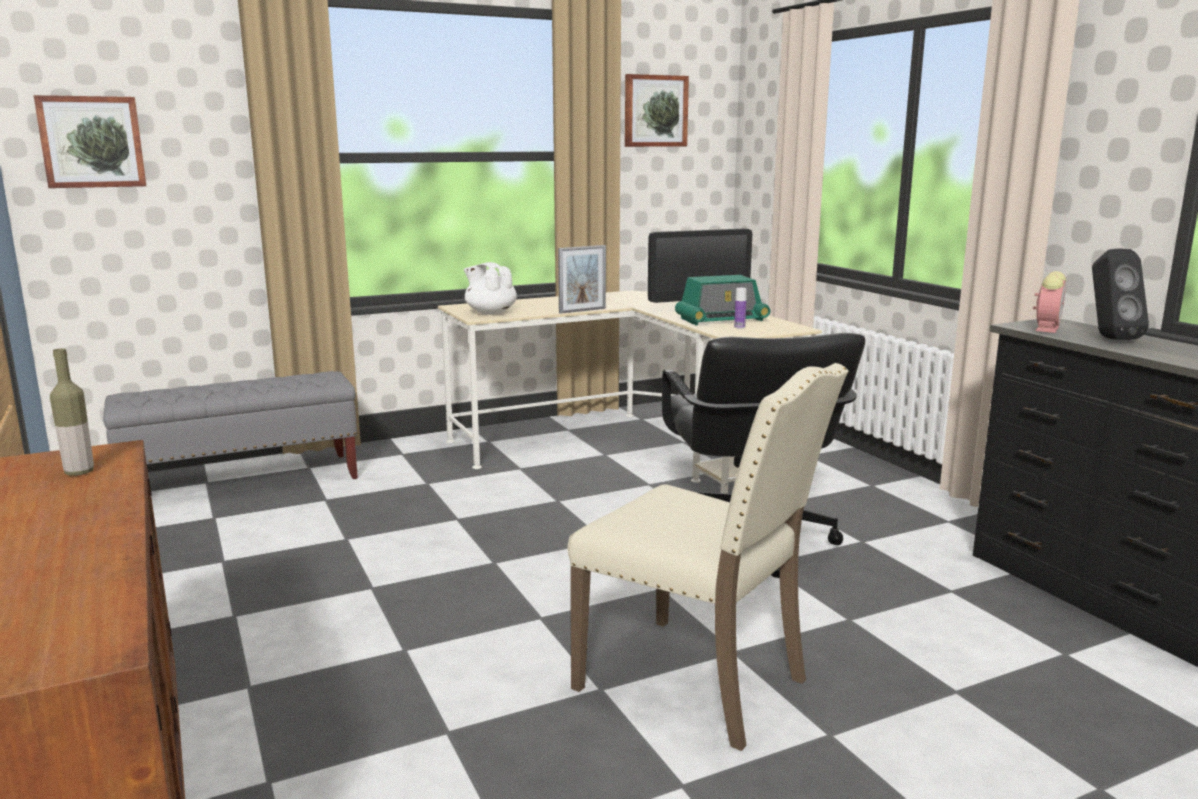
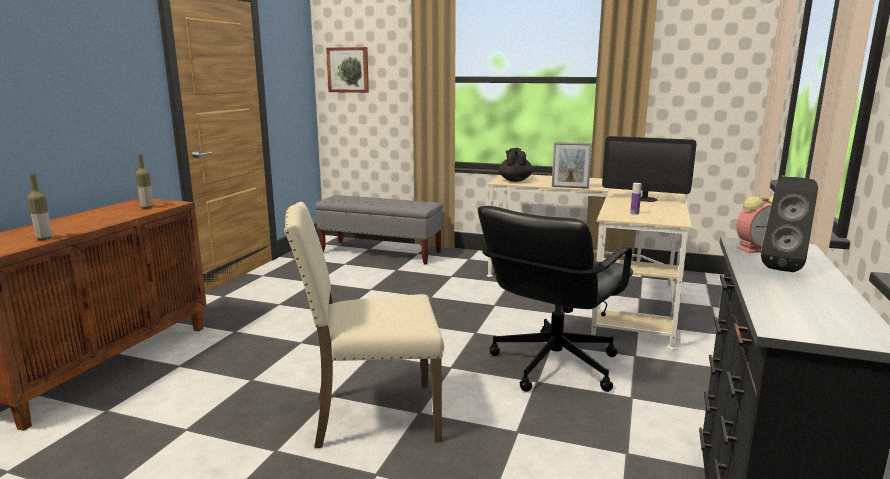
camera: 45 degrees right, 0 degrees up
(97, 583) = (44, 238): none -> bottle
(490, 313) = (515, 180): white teapot -> black teapot
(655, 111) = (694, 46): picture -> none
(697, 683) = (372, 416): beige chair -> beige chair turned 90 degrees clockwise
(721, 320) = (640, 207): radio -> none

